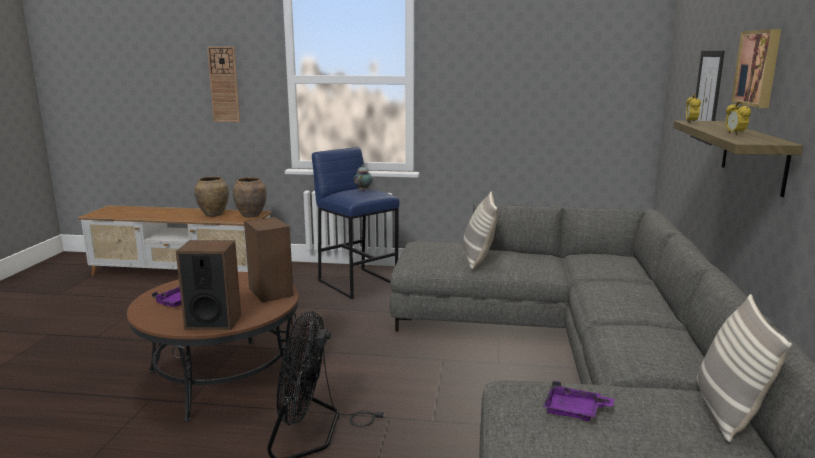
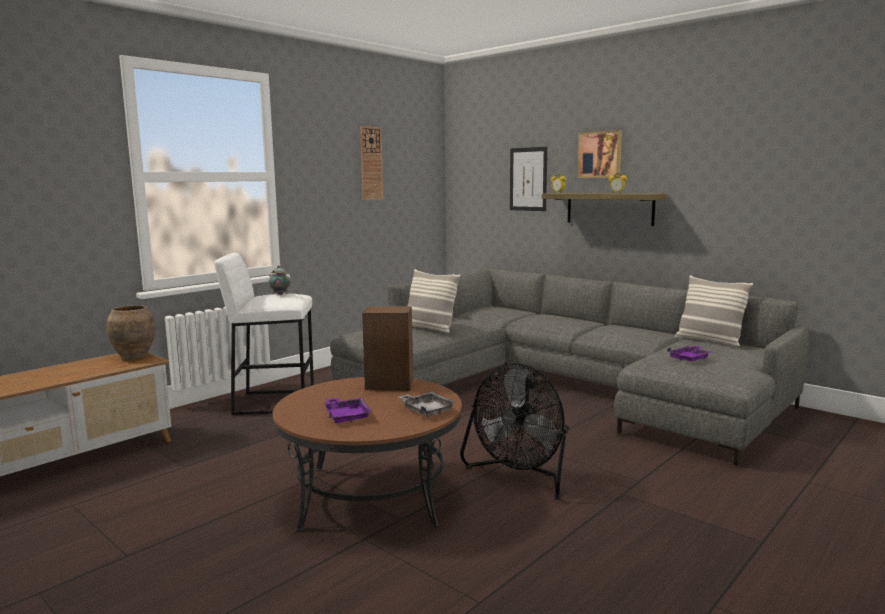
camera: 55 degrees left, 5 degrees down
(213, 215) = (78, 369): brown vase -> none
(213, 321) = (427, 410): speaker -> grey tray
(224, 84) = (37, 185): wall clock -> wall clock (371, 163)
(357, 282) = (273, 402): blue stool -> white stool

